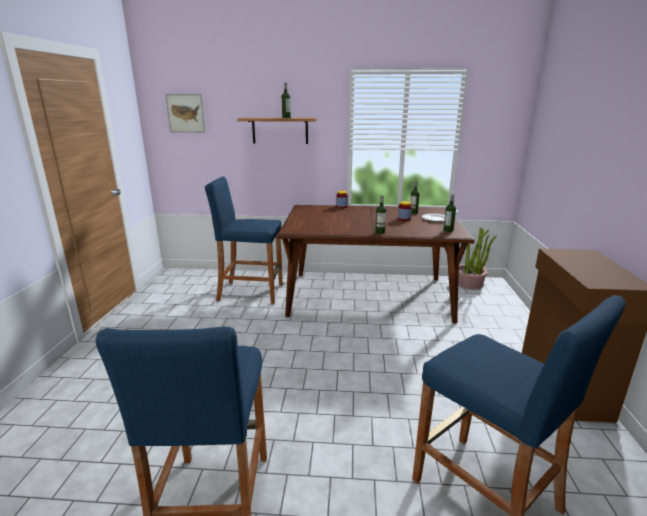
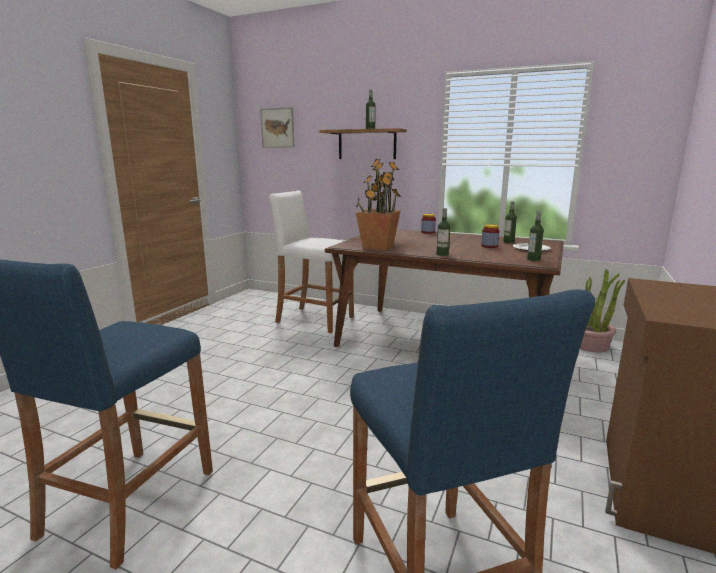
camera: 20 degrees right, 5 degrees down
(251, 292) = (315, 319): blue stool -> white stool
(321, 229) = (378, 247): none -> potted plant

